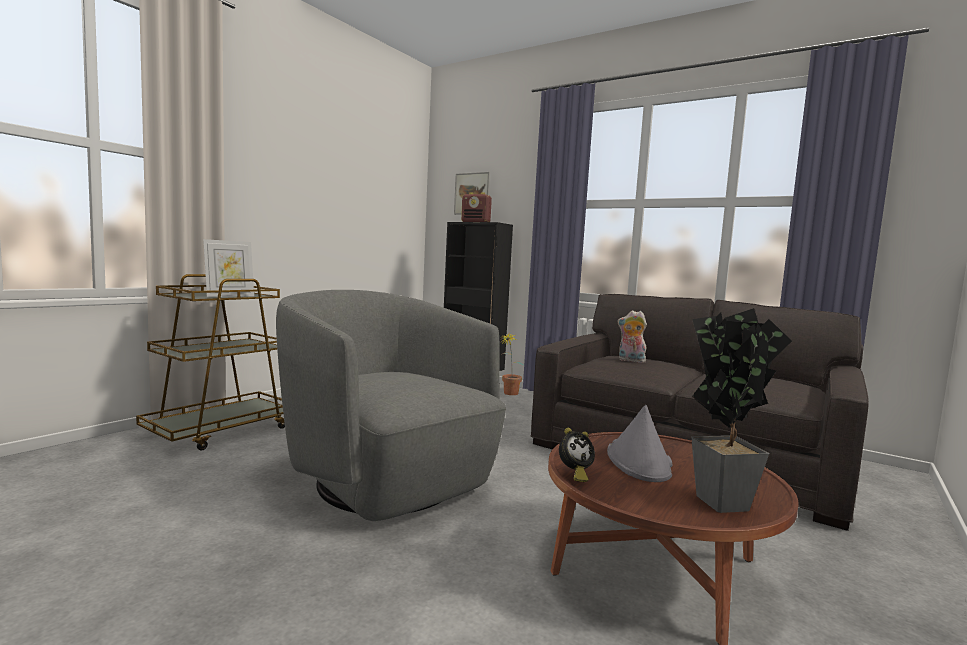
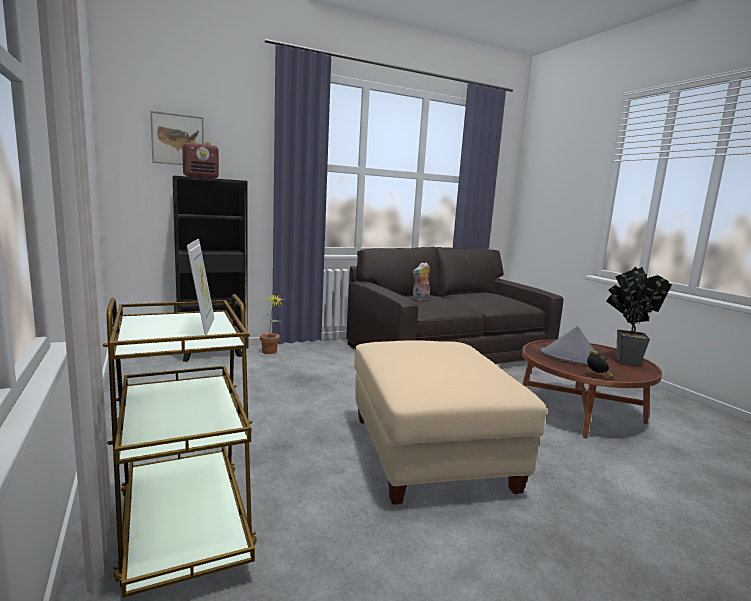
camera: 60 degrees left, 5 degrees up
(386, 481) = (429, 453): grey armchair -> beige ottoman

